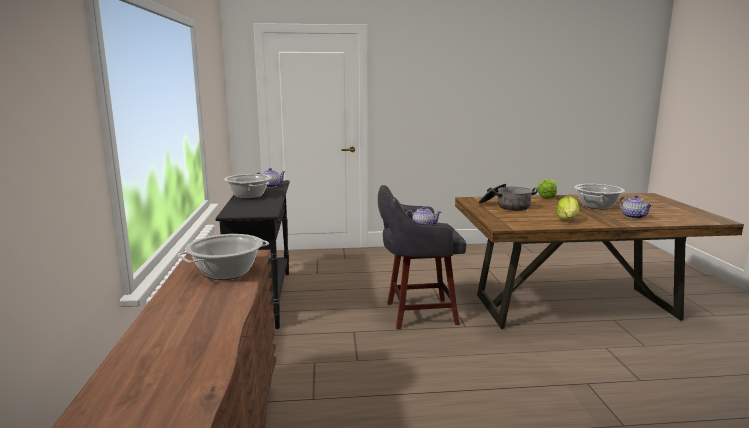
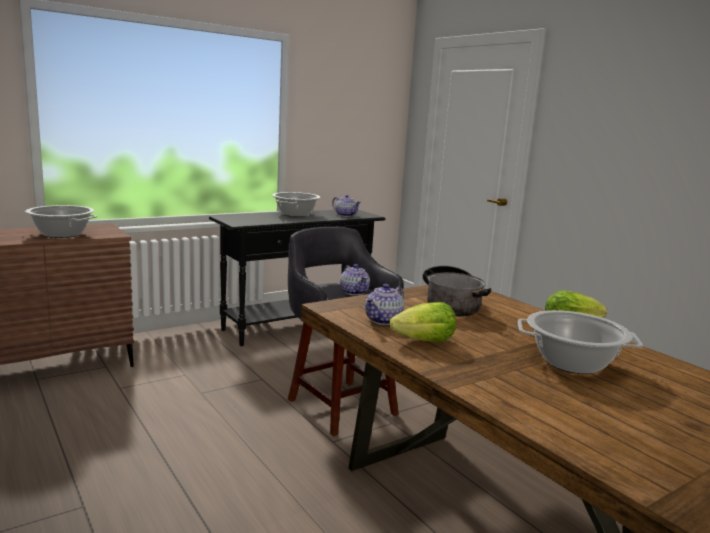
camera: 60 degrees right, 0 degrees up
(633, 216) = (537, 393): teapot -> teapot (384, 320)

